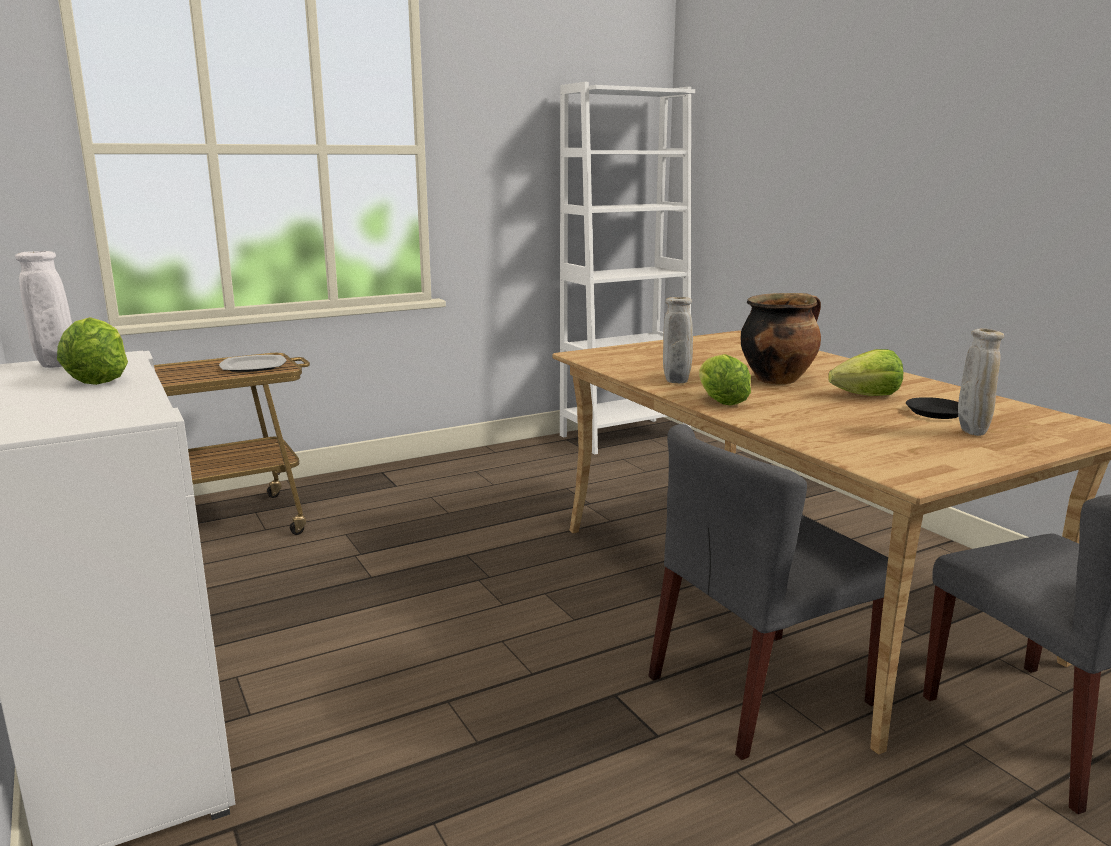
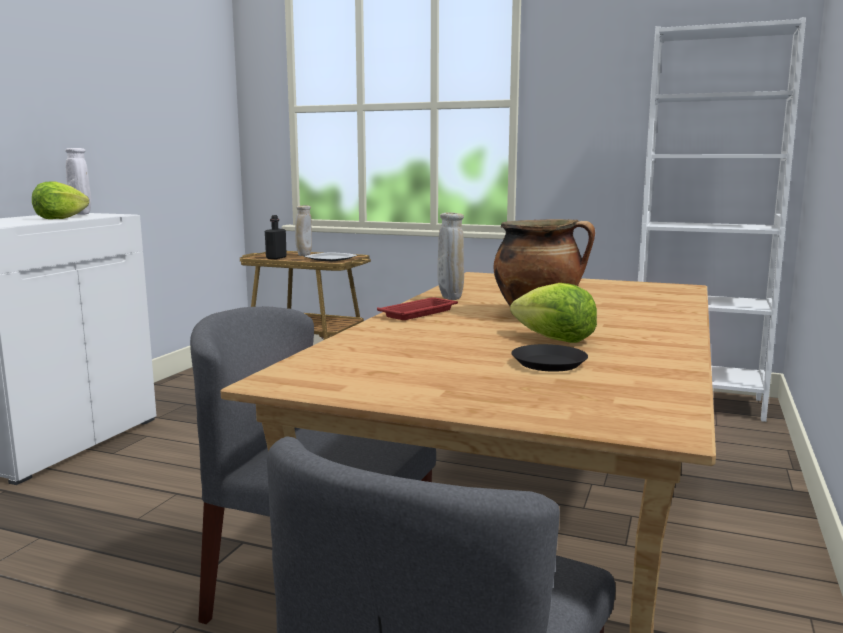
camera: 50 degrees right, 5 degrees down
(174, 379) = (276, 258): none -> black bottle
(720, 400) = (420, 313): lettuce -> red tray
(971, 433) = (493, 382): beige vase -> beige vase (304, 255)

